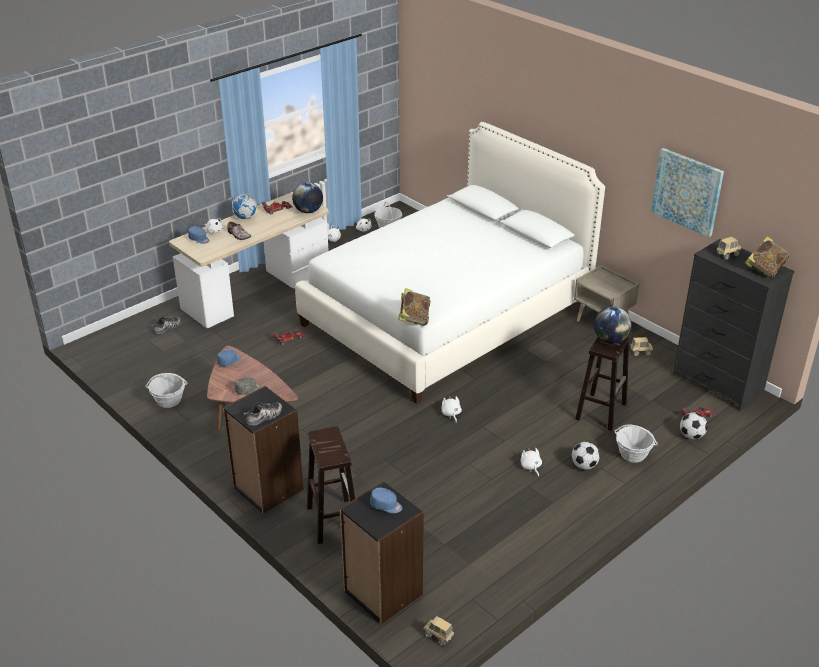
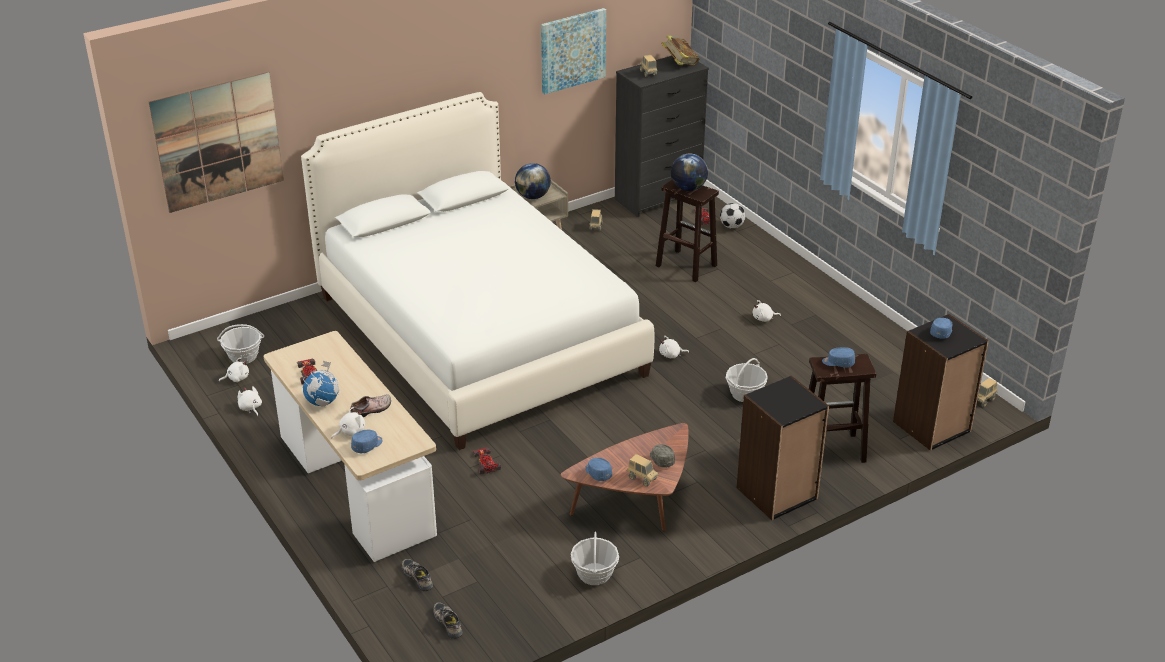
camera: 80 degrees left, 0 degrees up
(224, 382) = (642, 479): none -> toy truck
(264, 417) = (802, 397): shoe -> shoe (449, 623)
(308, 211) = (332, 347): globe -> globe (533, 196)
(332, 443) = (838, 362): none -> blue cap
(414, 319) = (618, 294): book -> none
(438, 86) = (218, 142): none -> picture
(584, 466) = (766, 289): football -> none
(632, 454) = (753, 261): basket -> basket (745, 394)

